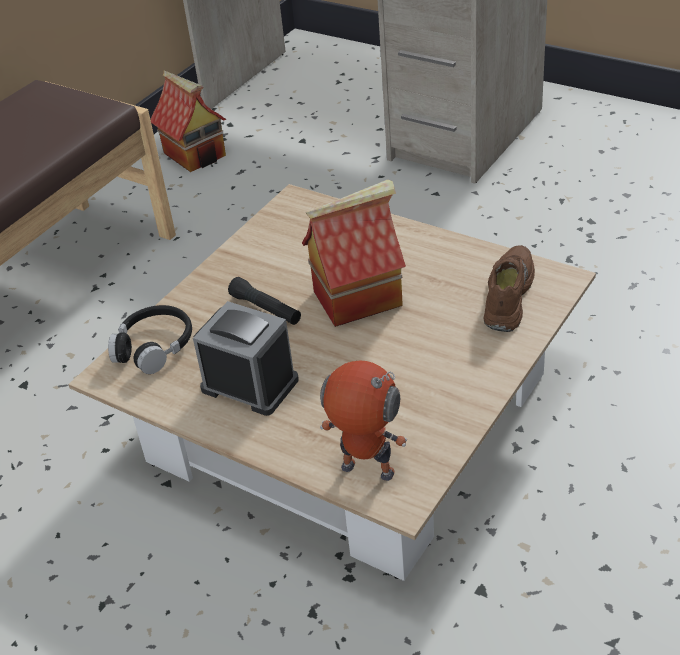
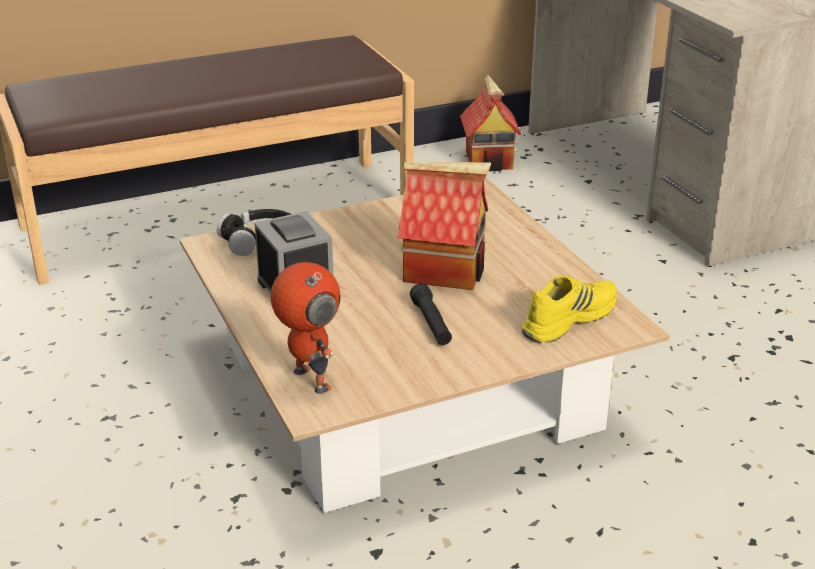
camera: 30 degrees right, 10 degrees down
(266, 309) = (366, 250): black flashlight -> black flashlight (431, 323)
(507, 295) = (568, 318): brown shoe -> yellow shoe

